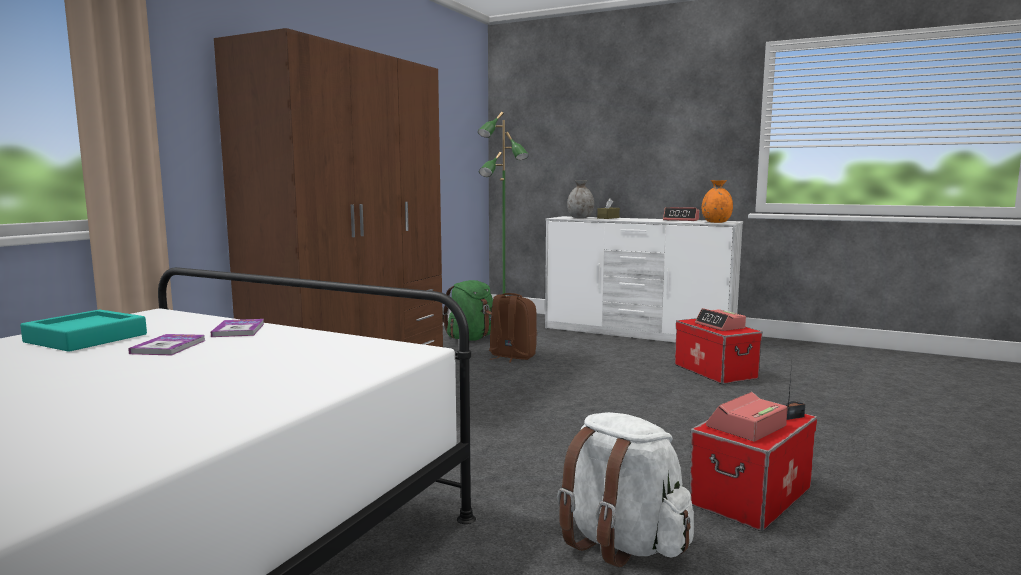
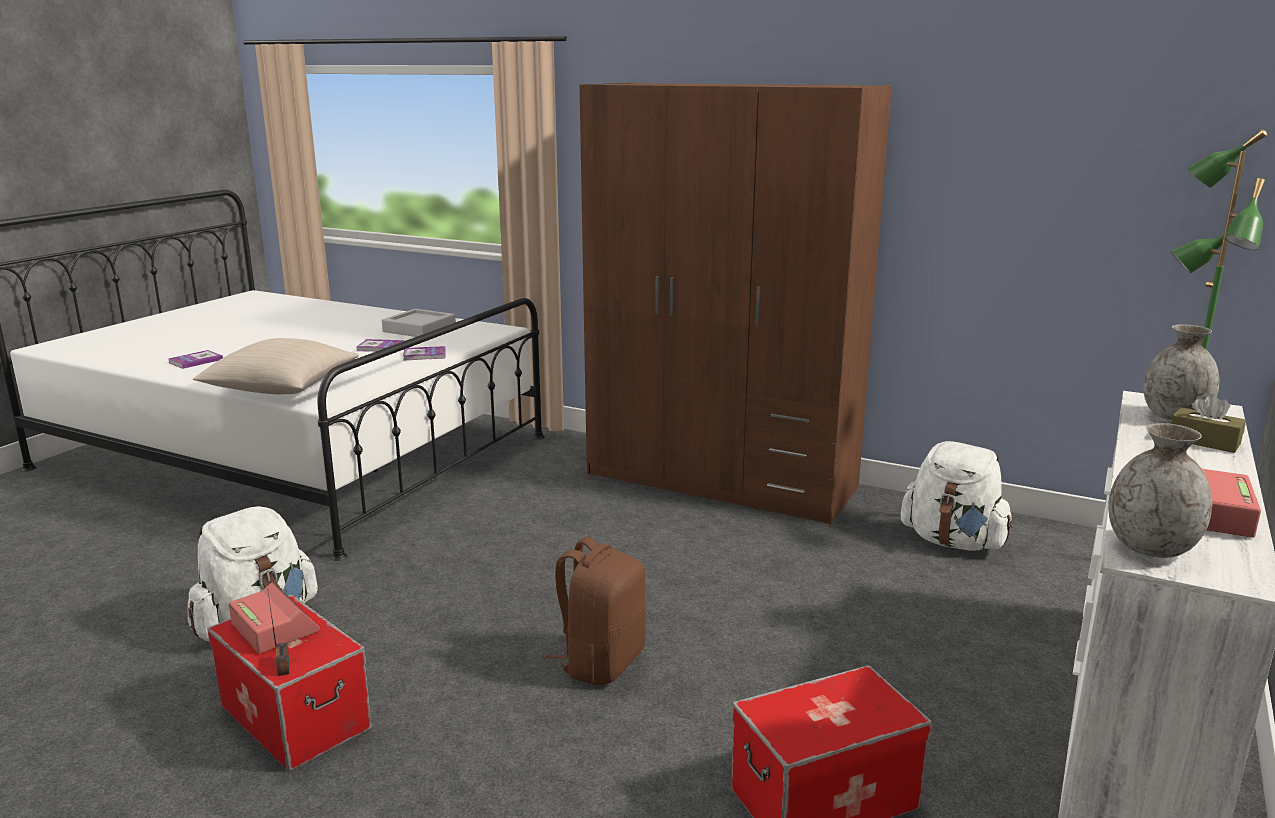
camera: 90 degrees right, 10 degrees up
(80, 445) = (195, 361): none -> book
(86, 338) = (419, 329): turquoise tray -> grey tray
(335, 370) = (281, 387): none -> beige pillow
(471, 338) = (953, 542): green backpack -> white backpack
(511, 356) = (852, 576): brown backpack -> brown backpack (601, 662)
(716, 222) = (1150, 548): orange vase -> grey vase
(720, 326) = (822, 713): alarm clock -> none

